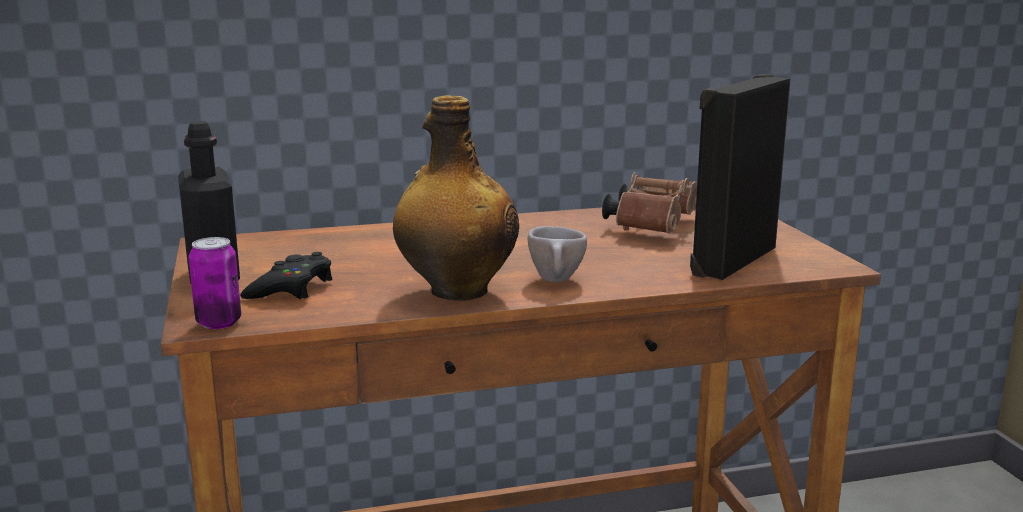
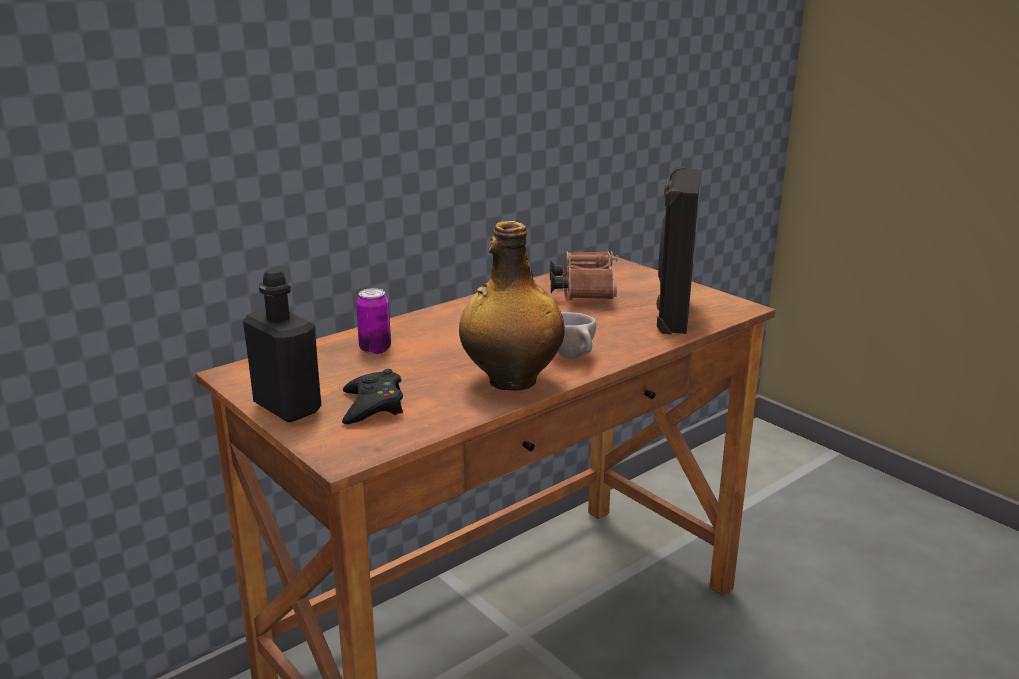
camera: 25 degrees left, 5 degrees up
(219, 323) = (356, 452): can -> can (375, 349)

